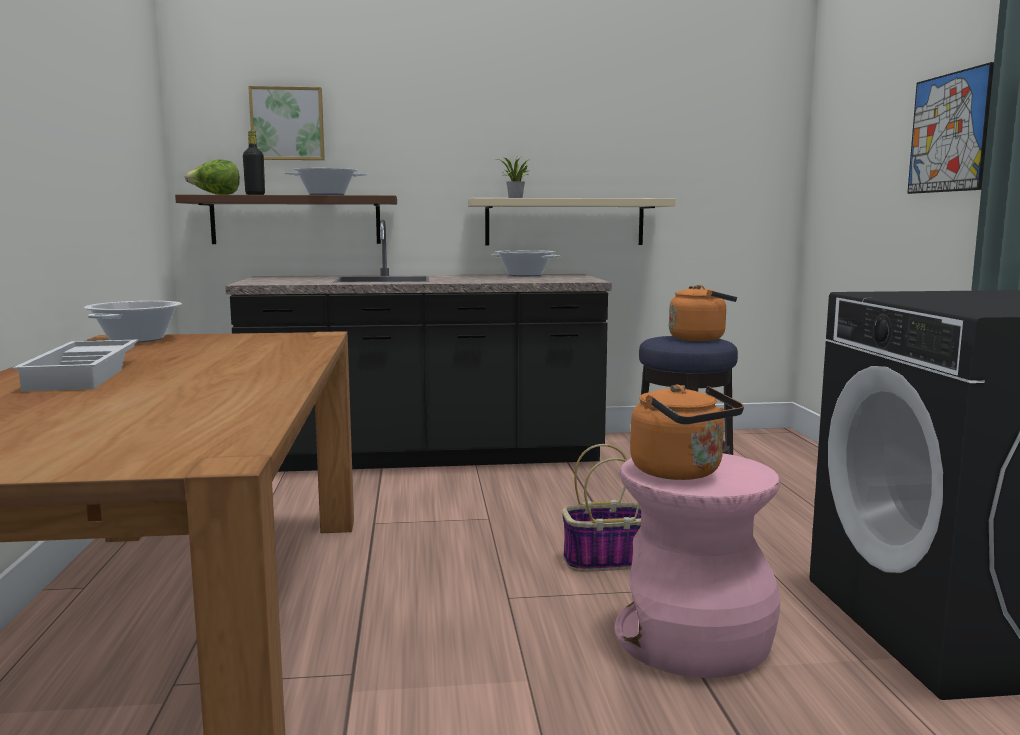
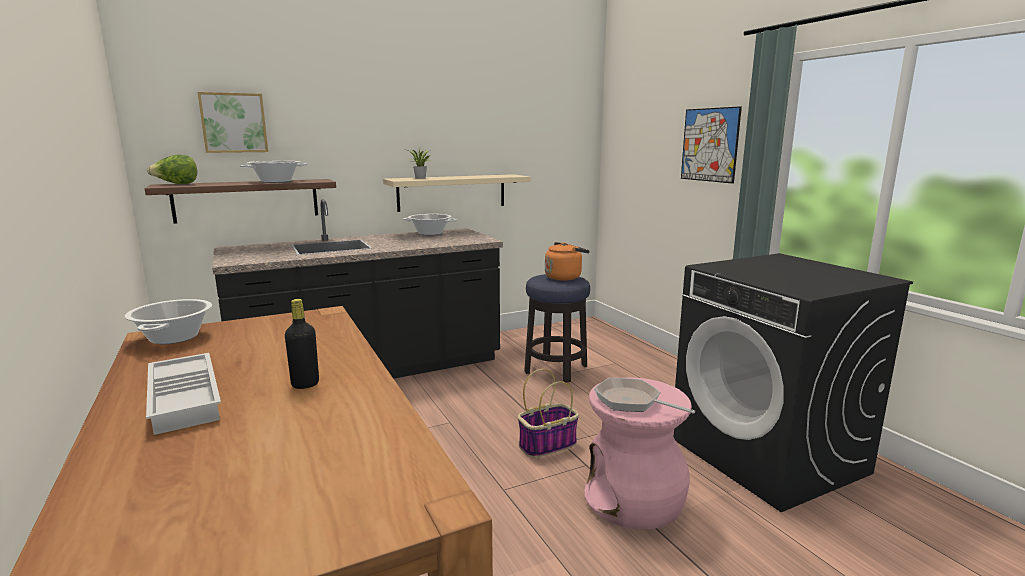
camera: 20 degrees left, 5 degrees up
(255, 194) = (216, 184): black bottle -> black bottle (305, 384)
(681, 473) = (631, 401): orange kettle -> frying pan

